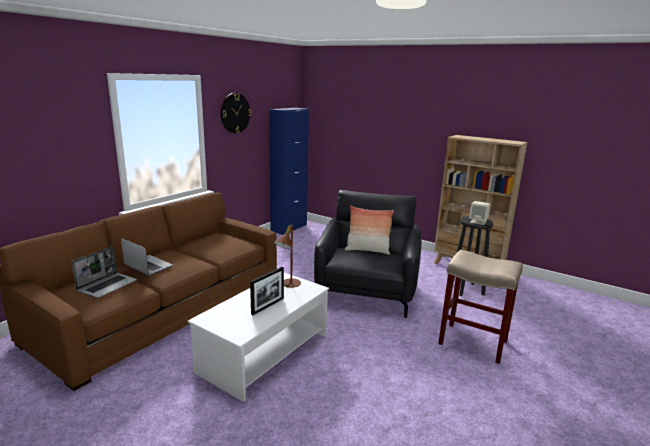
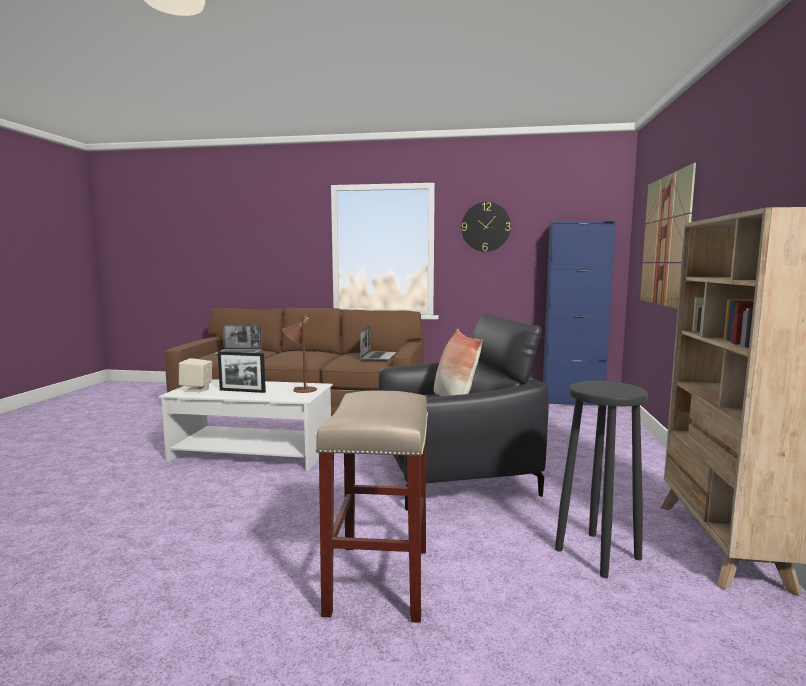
camera: 65 degrees right, 10 degrees down
(147, 266) = (285, 353): laptop -> laptop (378, 357)
(361, 127) = (665, 240): none -> picture
(478, 222) = (597, 389): beige speaker -> beige speaker (196, 389)

